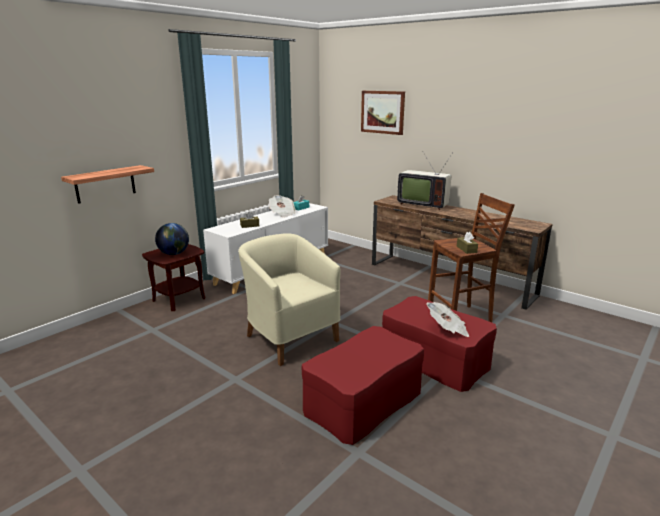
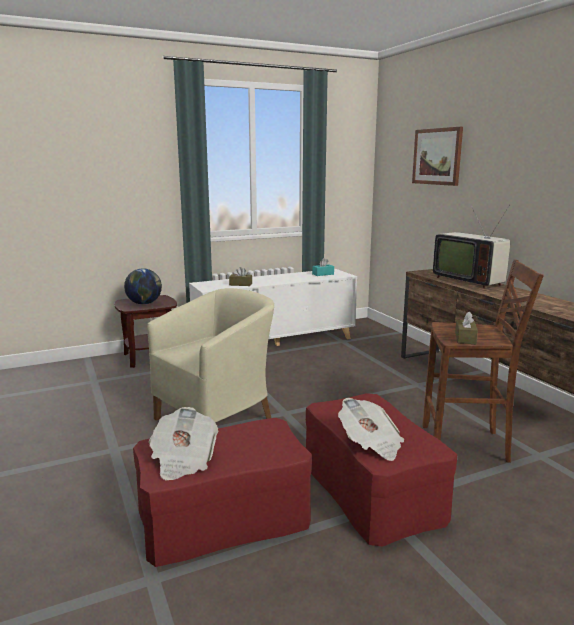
camera: 25 degrees right, 5 degrees down
(105, 184) = (81, 219): shelf -> none
(282, 213) = (293, 277): newspaper -> newspaper (183, 460)
(289, 337) = (217, 419): beige armchair -> beige armchair turned 60 degrees clockwise

